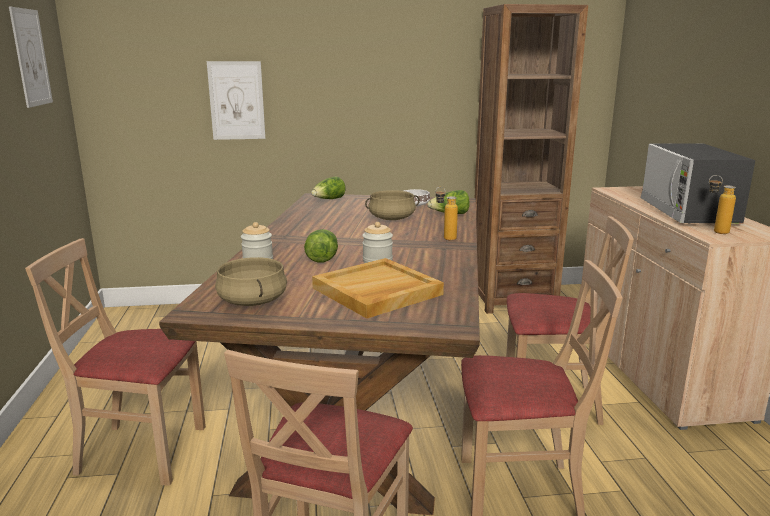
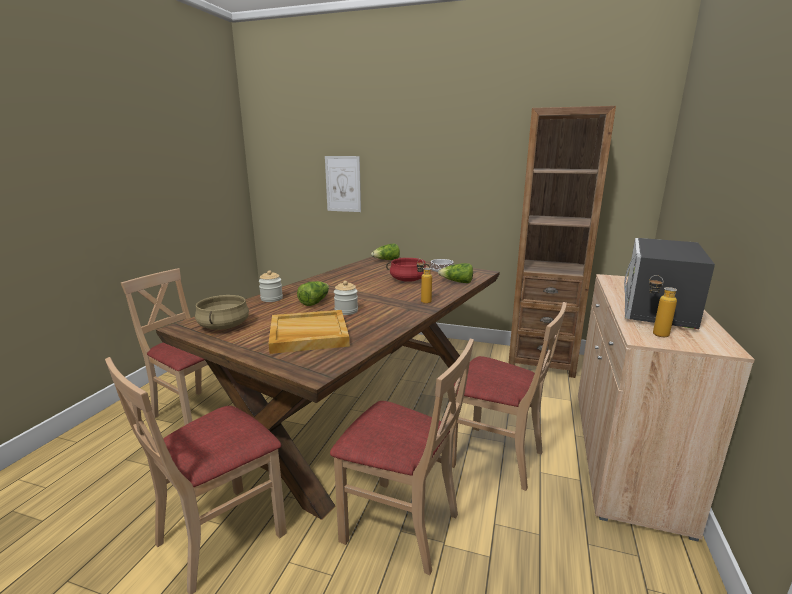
camera: 25 degrees right, 0 degrees up
(31, 57) = (207, 152): picture -> none
(391, 219) = (408, 280): beige cooking pot -> red cooking pot

